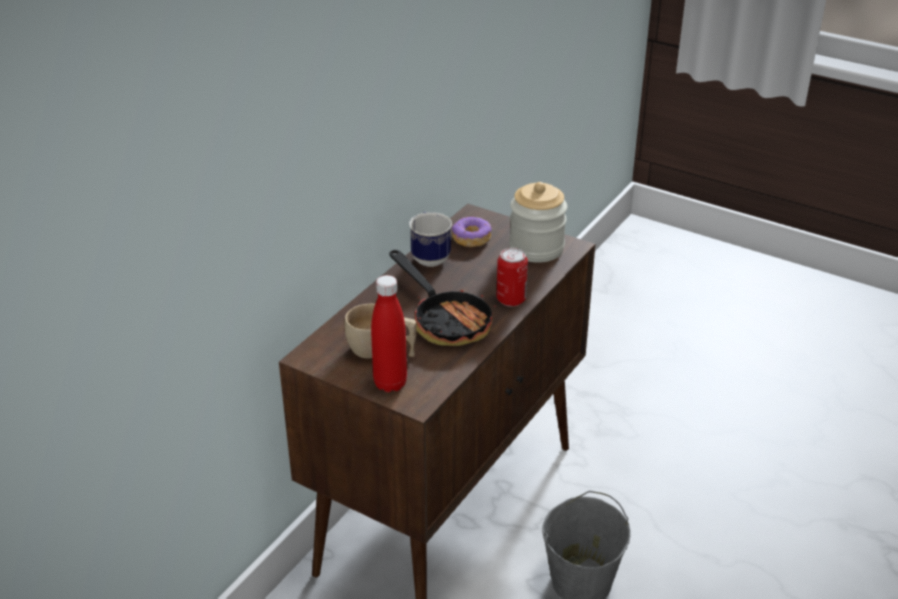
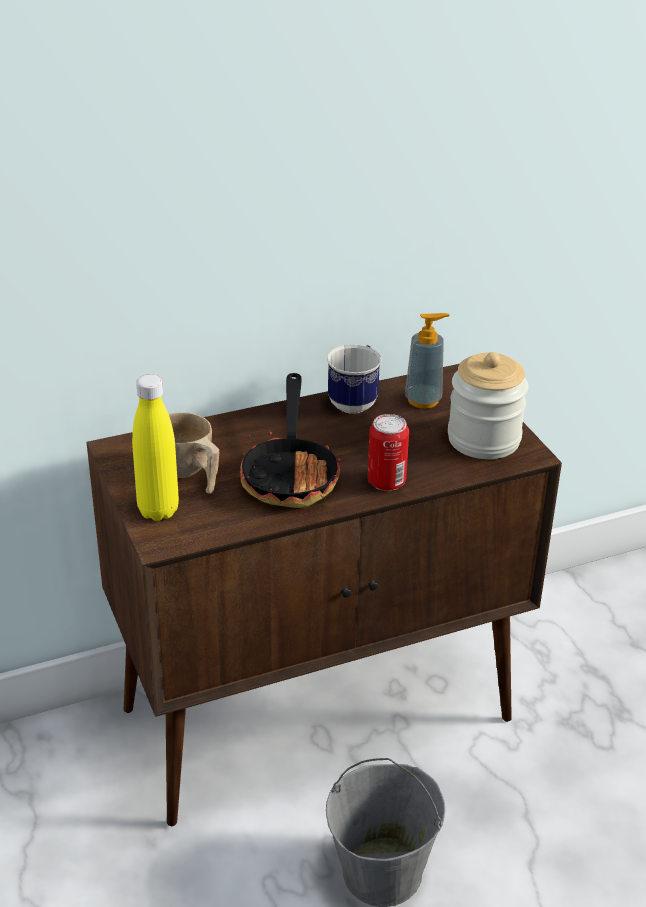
camera: 35 degrees right, 0 degrees up
(390, 383) = (158, 510): red bottle -> yellow bottle
(471, 238) = (423, 400): donut -> soap dispenser

